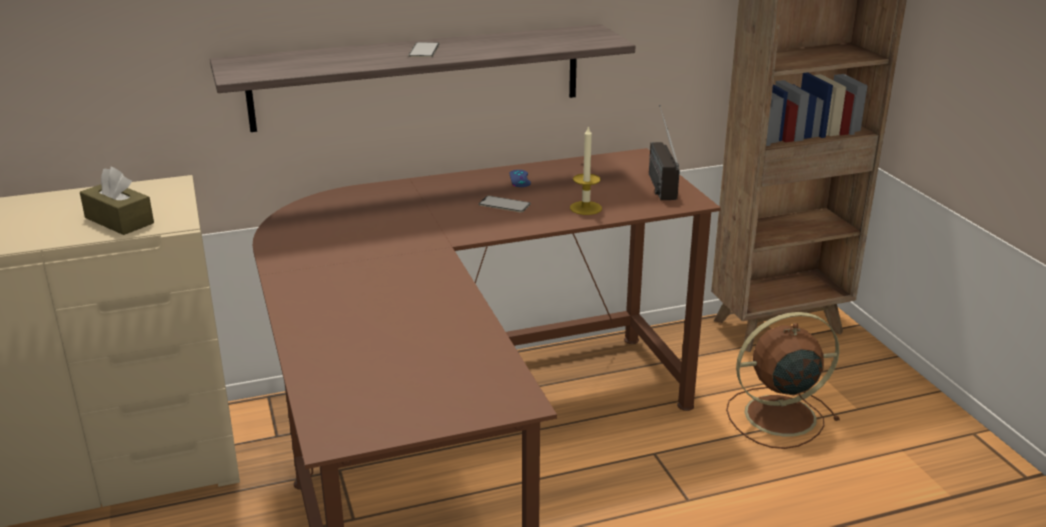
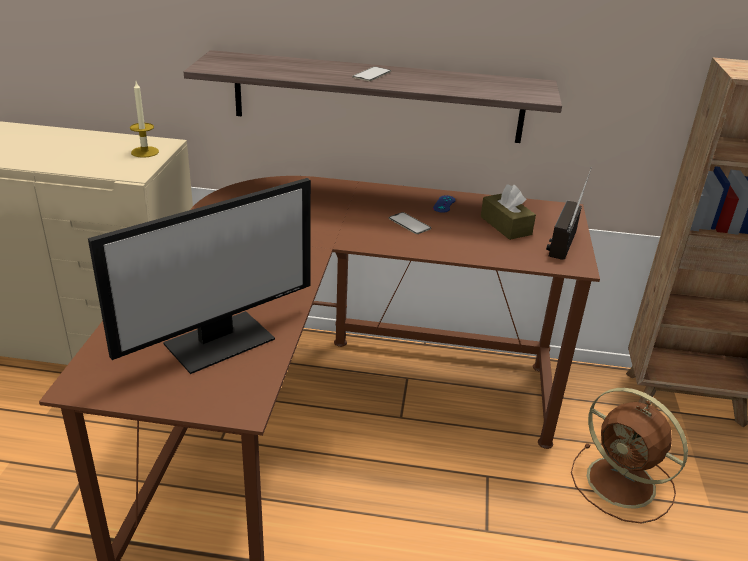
camera: 25 degrees right, 5 degrees up
(119, 220) = (102, 162): brown tissue box -> brown tissue box (505, 225)
(430, 356) = (219, 340): none -> monitor
(585, 208) = (474, 245): candle -> candle (145, 152)
(777, 416) = (623, 484): brown fan -> brown fan turned 150 degrees counterclockwise

